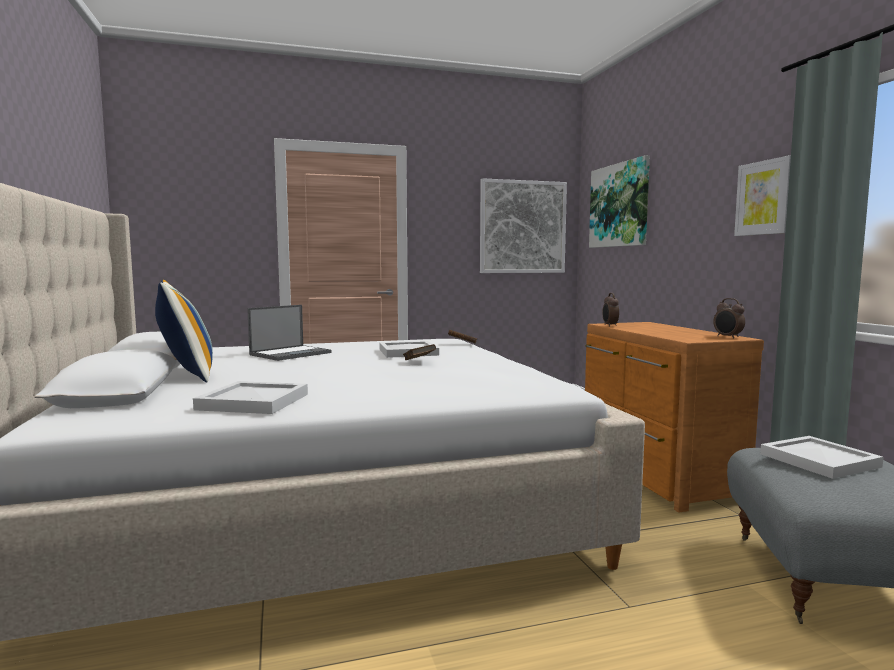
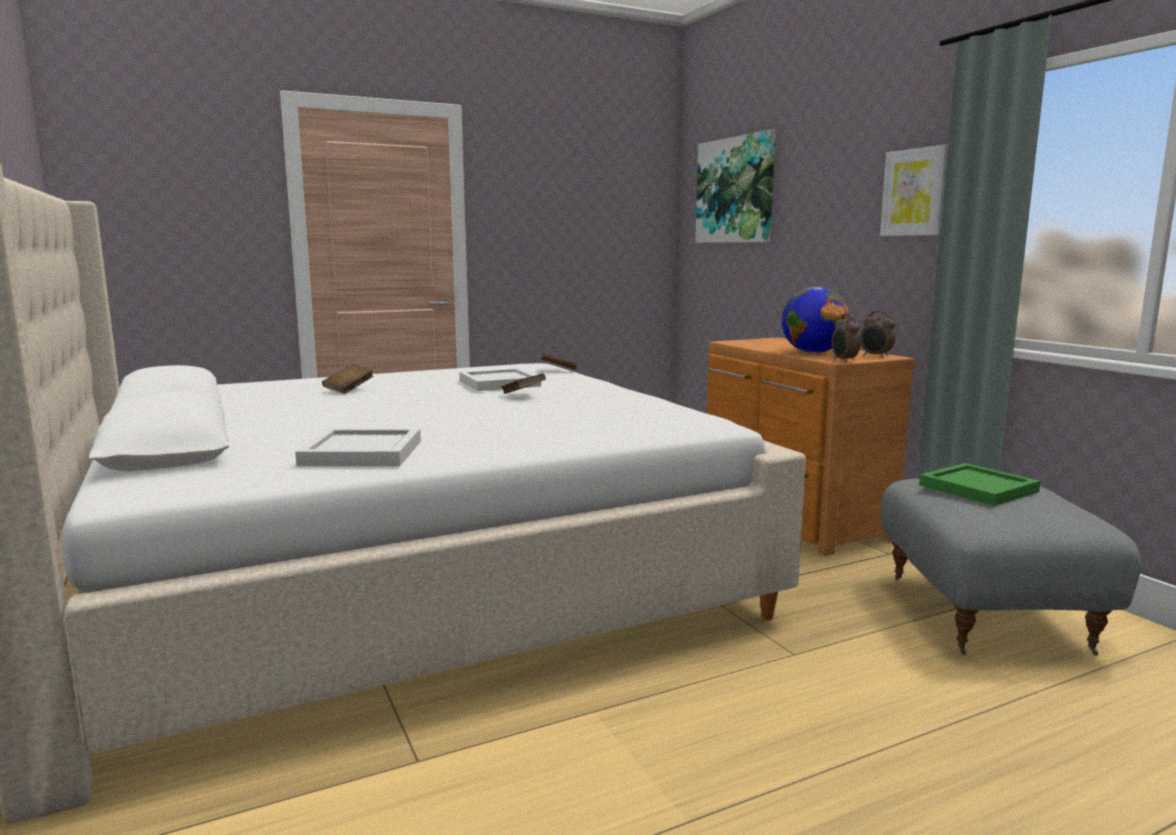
camera: 10 degrees left, 5 degrees up
(186, 374) = (235, 422): pillow -> none
(291, 353) = (349, 390): laptop -> brown book
(522, 227) = (611, 215): picture -> none
(609, 325) = (736, 343): alarm clock -> alarm clock (843, 360)
(672, 333) = (813, 352): none -> globe
(821, 460) = (980, 488): white tray -> green tray

